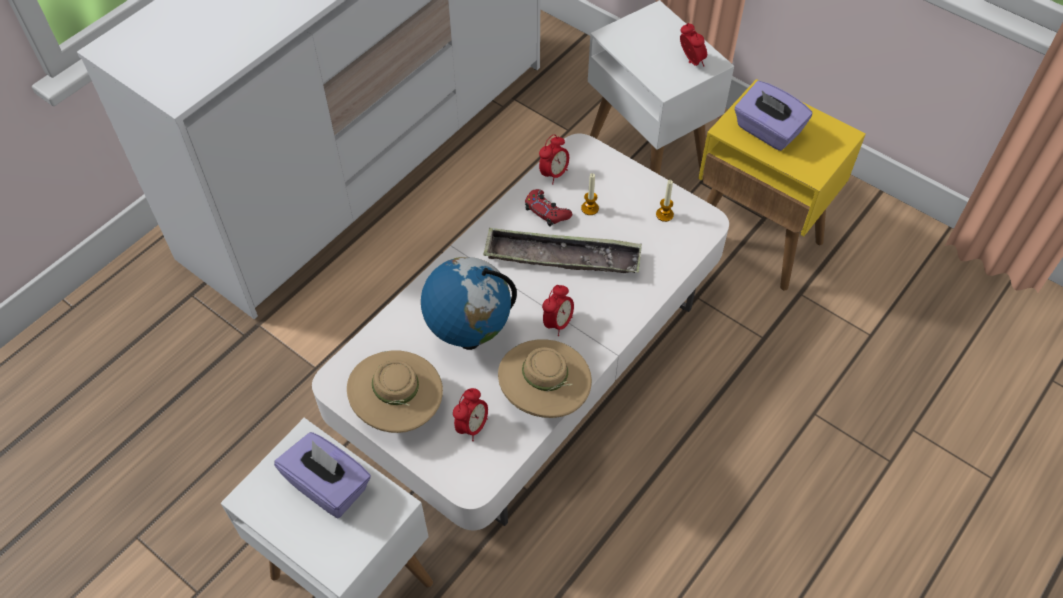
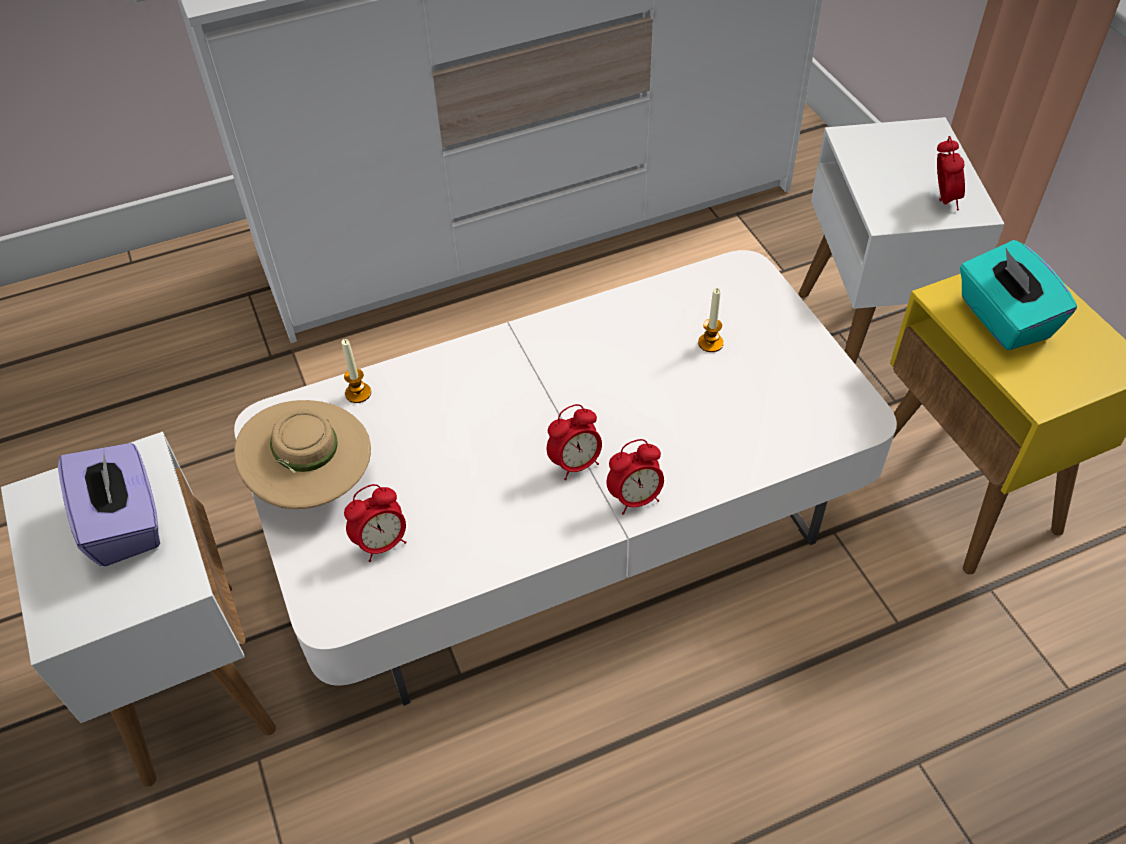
camera: 30 degrees right, 5 degrees down
(469, 337) = (454, 435): globe -> none
(544, 395) = (498, 546): beige hat -> none
(547, 211) = (652, 327): red game controller -> none
(554, 174) = (691, 286): alarm clock -> alarm clock (635, 498)
(562, 257) = (635, 387): tray -> none
(664, 214) = (807, 387): candle -> candle (358, 393)
(767, 131) = (1003, 319): purple tissue box -> turquoise tissue box

